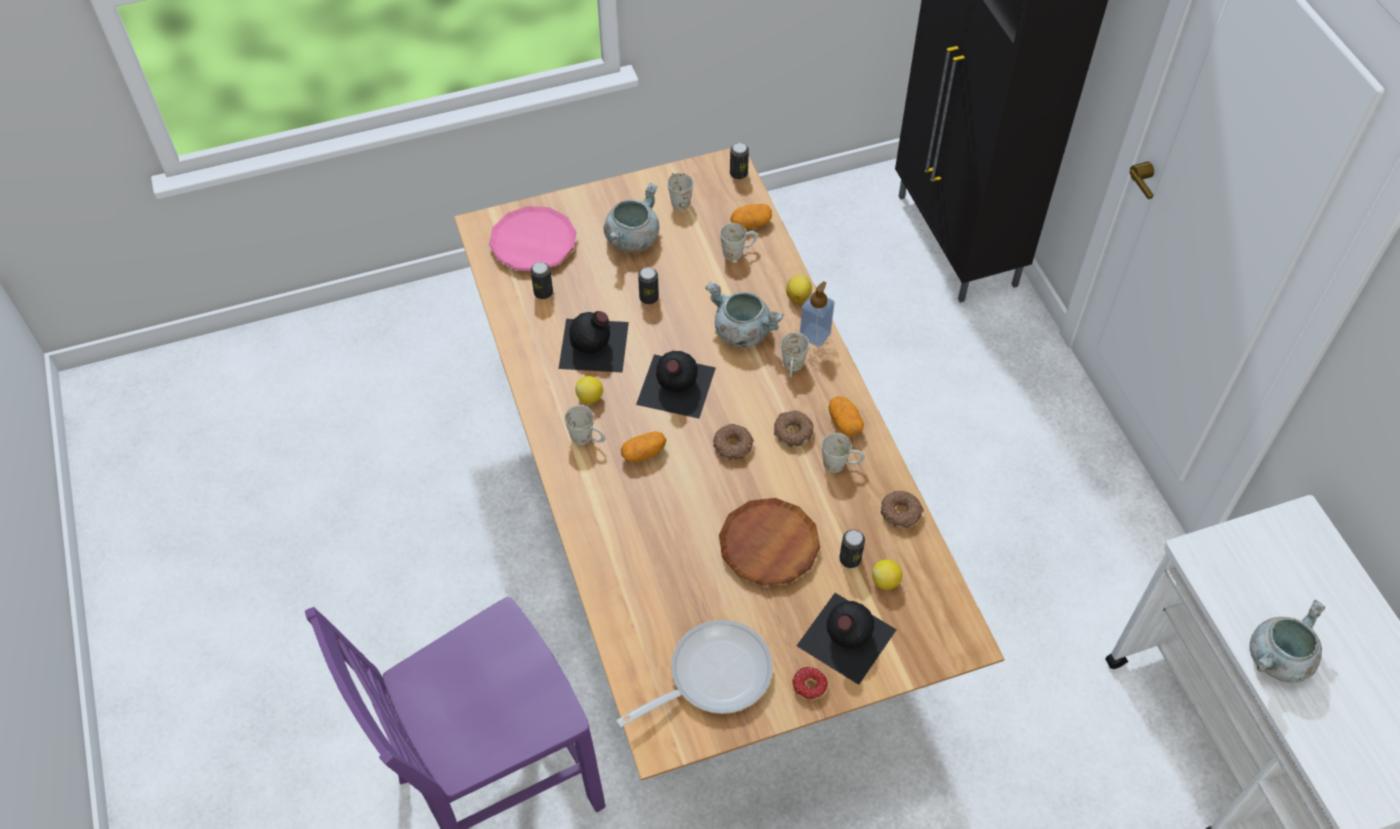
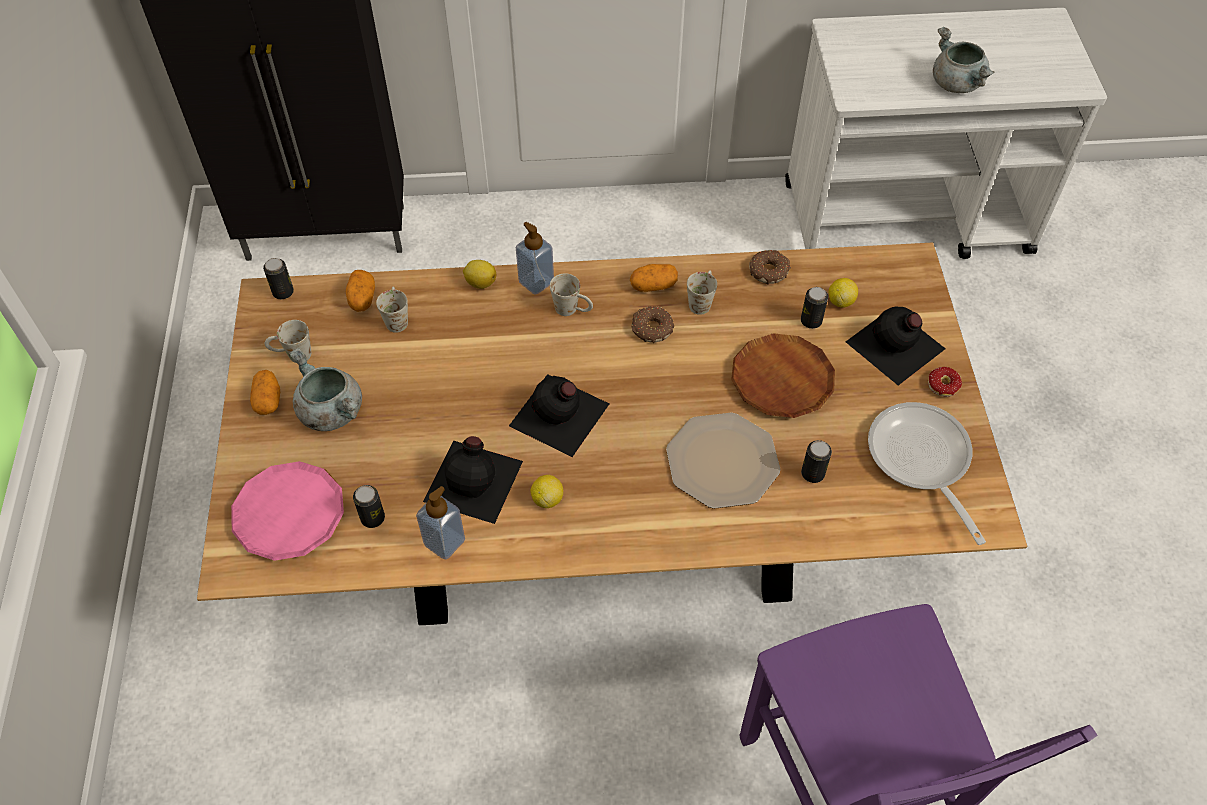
camera: 75 degrees left, 0 degrees up
(534, 341) = (444, 542): none -> soap dispenser
(587, 439) = (604, 513): white mug -> none
(644, 453) = (639, 463): potato -> potato (268, 400)
(649, 298) = (426, 413): can -> can (812, 473)
(664, 513) = (722, 460): none -> plate
(733, 446) = (654, 382): donut -> none
(741, 332) = (508, 341): grey cooking pot -> none

